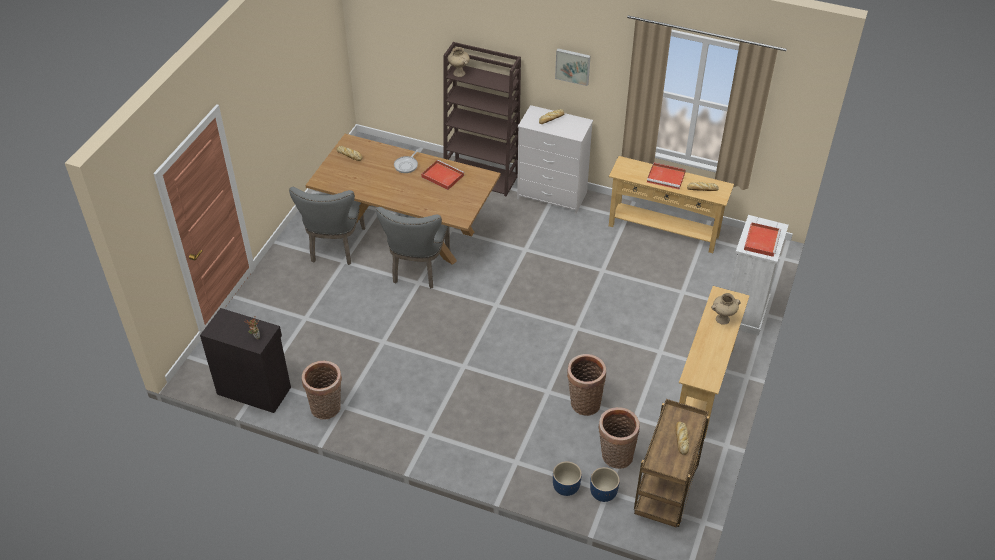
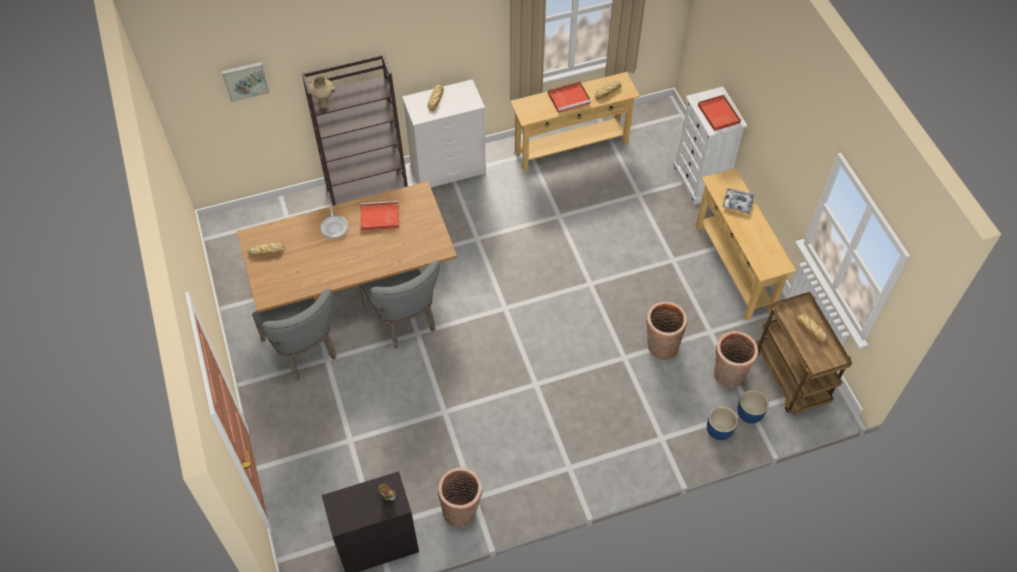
camera: 40 degrees left, 10 degrees up
(573, 66) = (441, 37): picture -> picture (245, 80)
(722, 319) = (737, 203): beige vase -> tray

